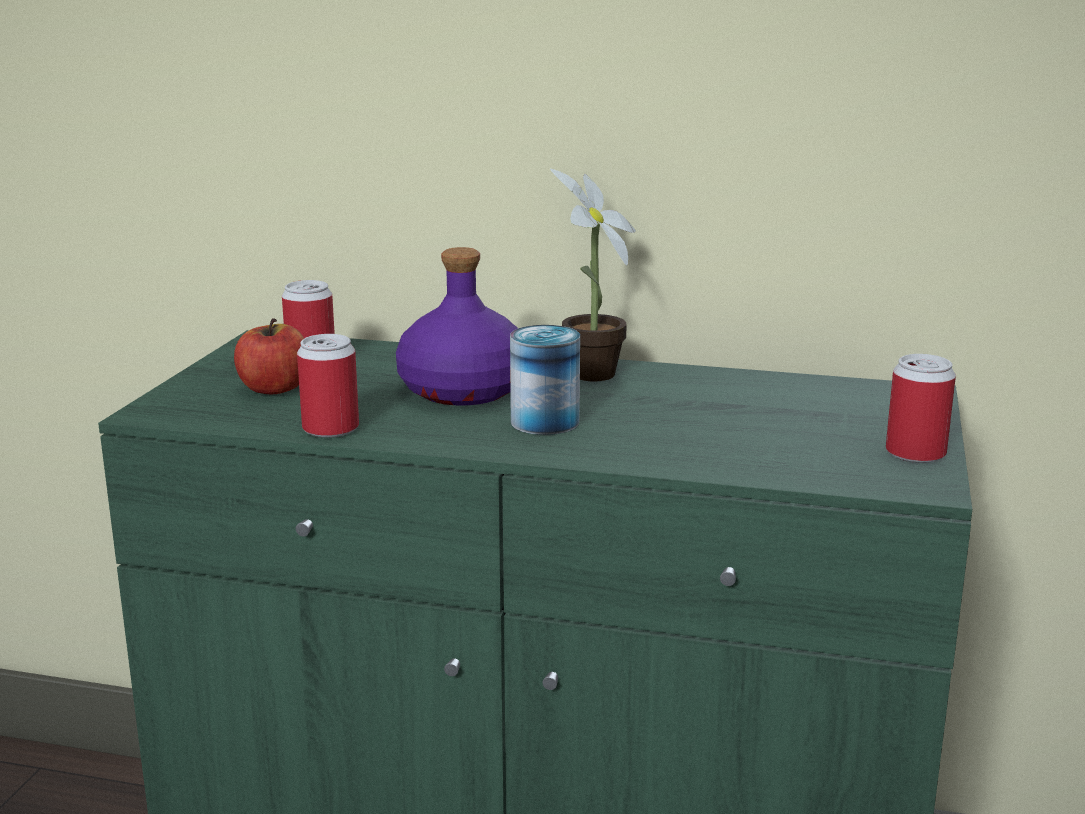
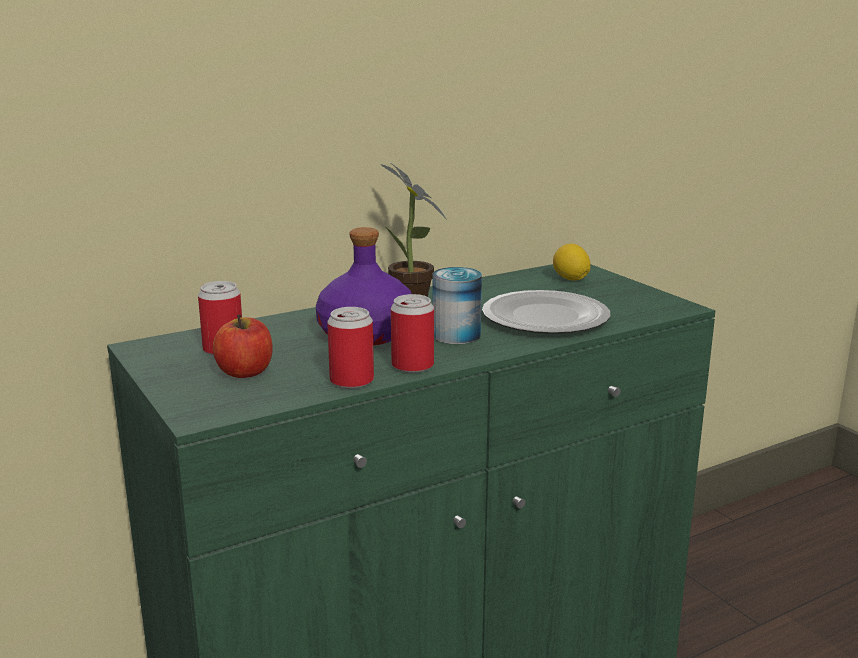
camera: 45 degrees left, 0 degrees up
(696, 439) = (546, 318): none -> plate
(865, 405) = (570, 279): none -> lemon
(915, 453) = (642, 294): can -> can (412, 366)

